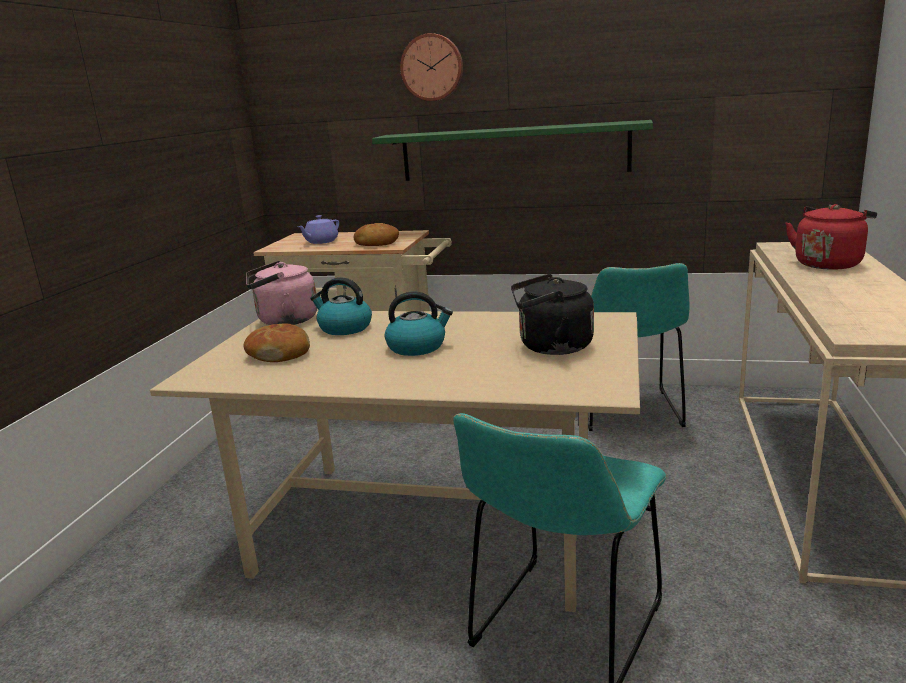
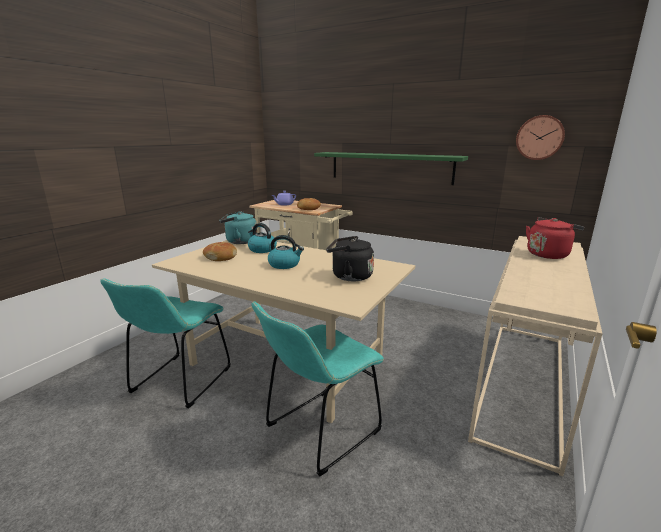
camera: 15 degrees right, 0 degrees up
(284, 321) = (239, 241): pink kettle -> turquoise kettle
(432, 67) = (352, 117): wall clock -> wall clock (539, 137)
(629, 413) = (430, 323): turquoise chair -> turquoise chair (178, 383)

